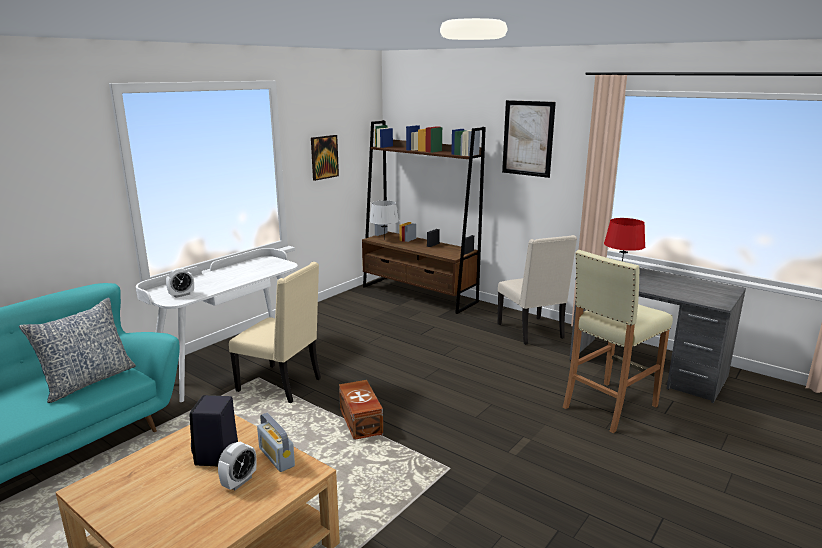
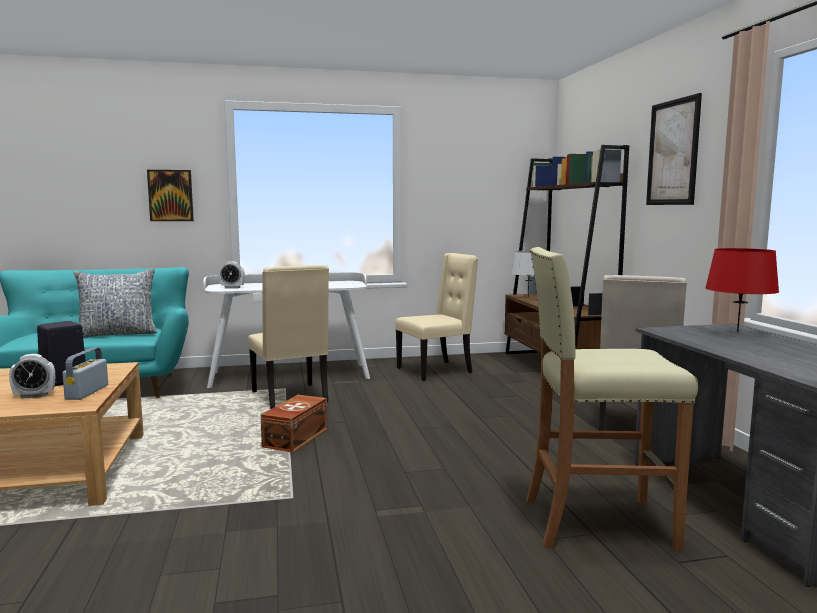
camera: 40 degrees right, 10 degrees down
(324, 157) = (460, 193): picture -> picture (170, 195)
(343, 319) = (436, 370): none -> beige chair

